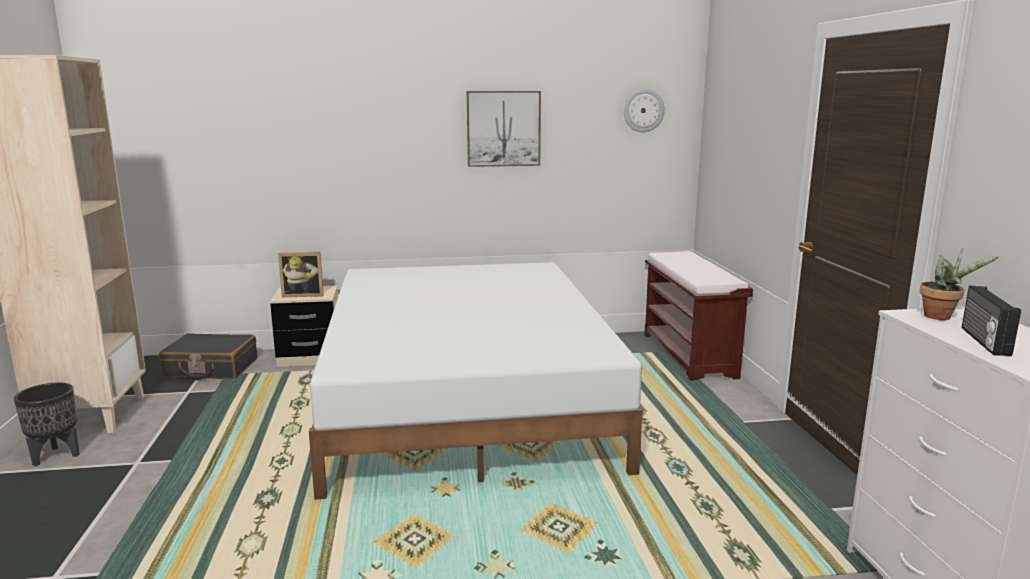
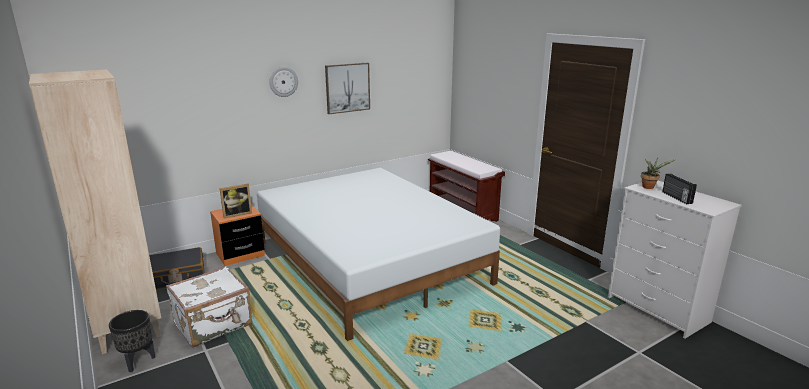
camera: 25 degrees left, 5 degrees up
(182, 434) = (214, 325): none -> white suitcase
(310, 357) = (240, 255): beige nightstand -> orange nightstand
(643, 110) = (423, 70): wall clock -> wall clock (283, 81)

